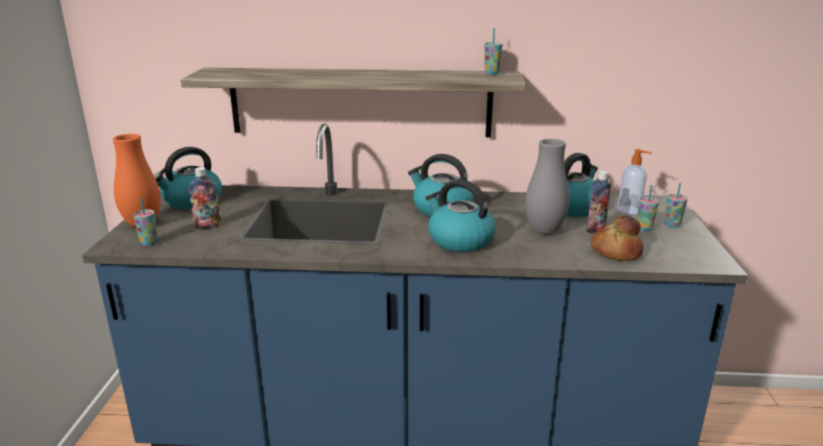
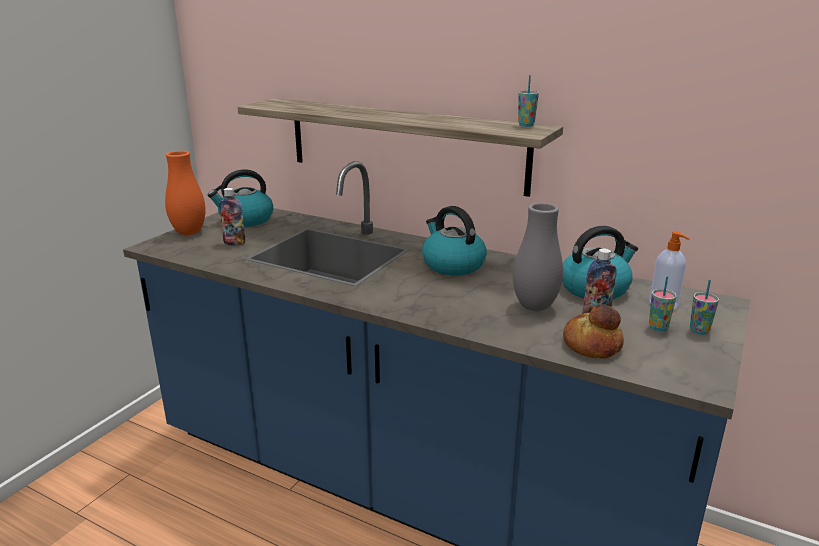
camera: 25 degrees right, 0 degrees up
(149, 242) = (177, 248): cup -> none
(459, 240) = (435, 298): kettle -> none

